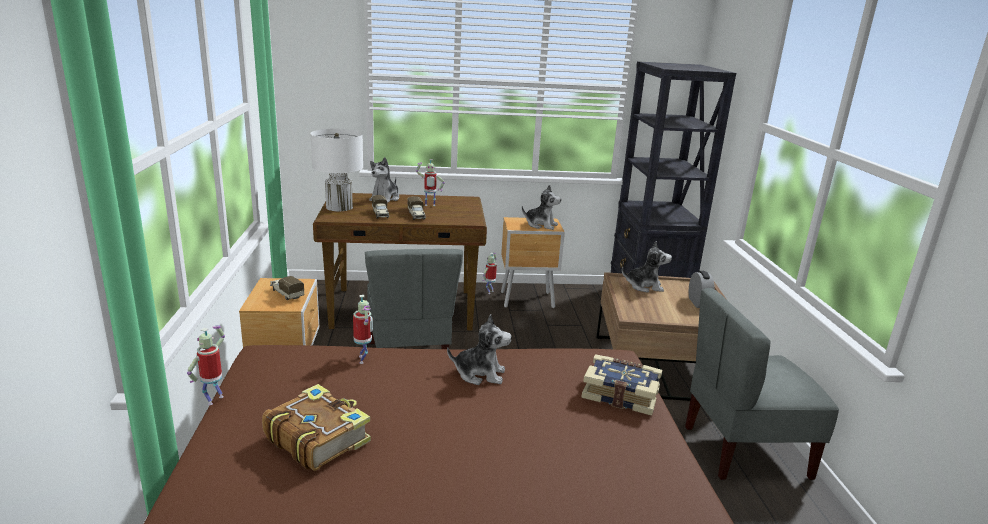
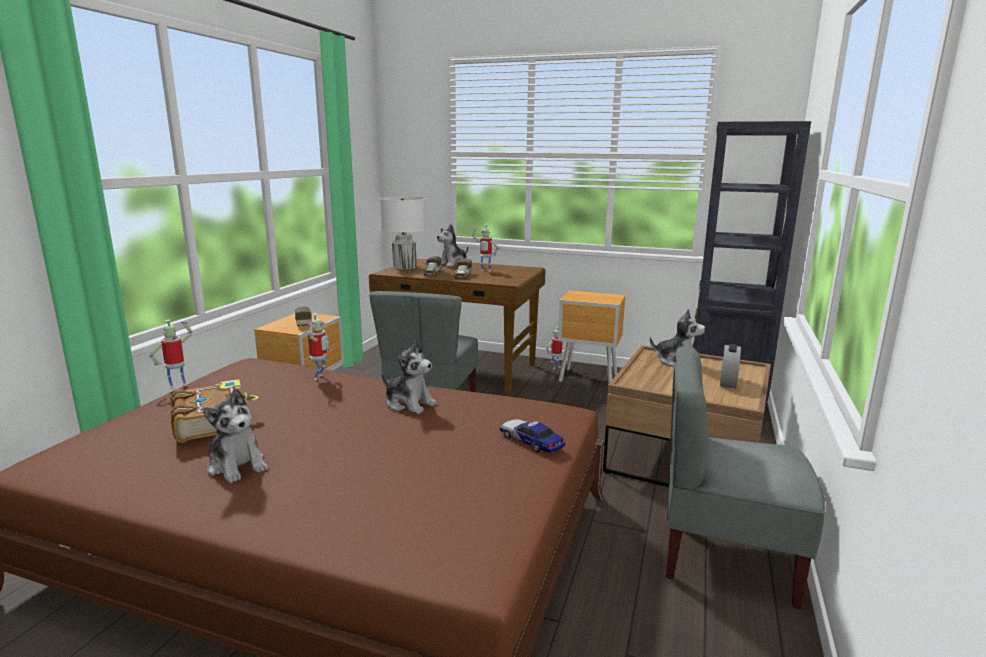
camera: 25 degrees right, 5 degrees down
(541, 225) = (600, 298): plush toy -> plush toy (237, 465)
(621, 394) = (531, 441): book -> toy car

